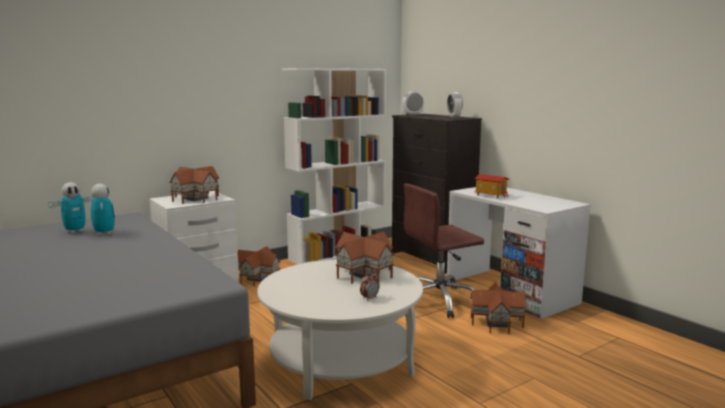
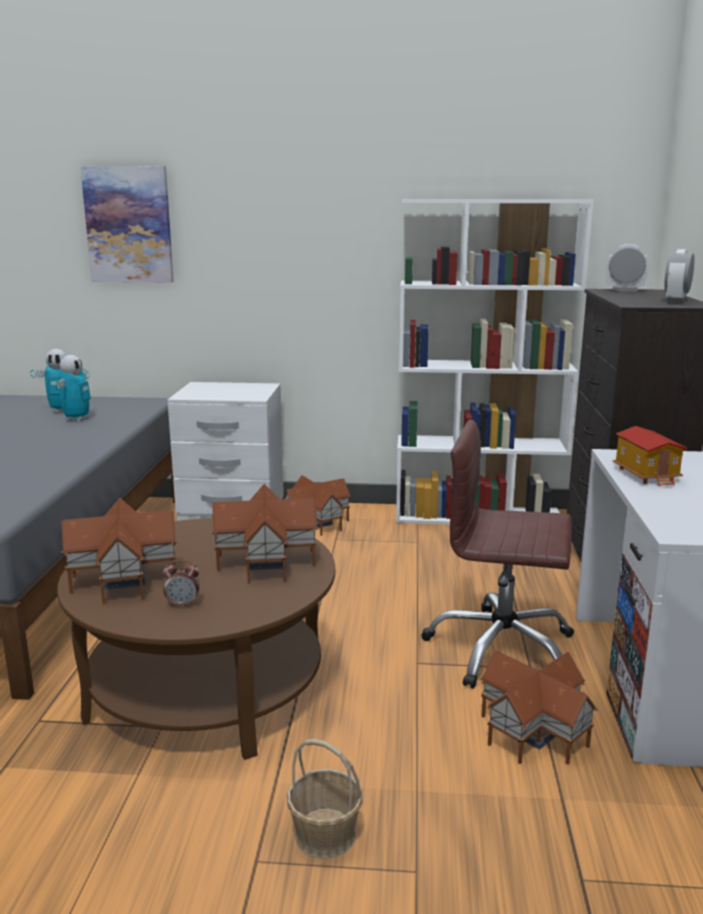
camera: 40 degrees right, 5 degrees up
(94, 85) = (129, 225): none -> picture
(197, 198) = (231, 391): toy house -> toy house (125, 579)
(341, 360) = (207, 685): white coffee table -> brown coffee table
(487, 383) = (325, 835): none -> basket

